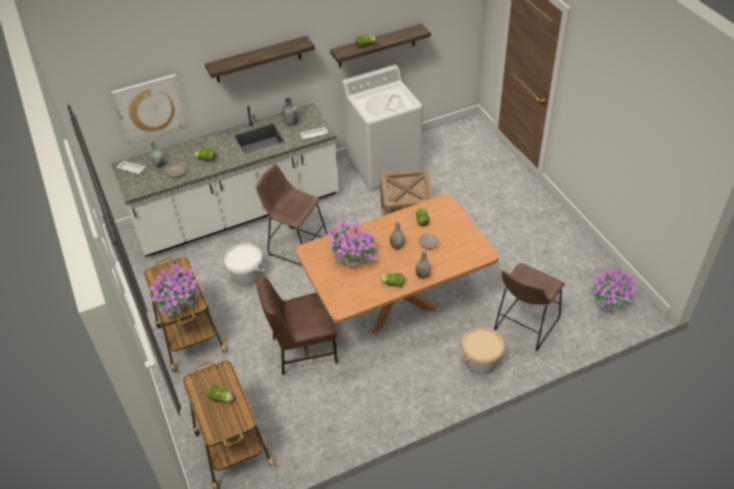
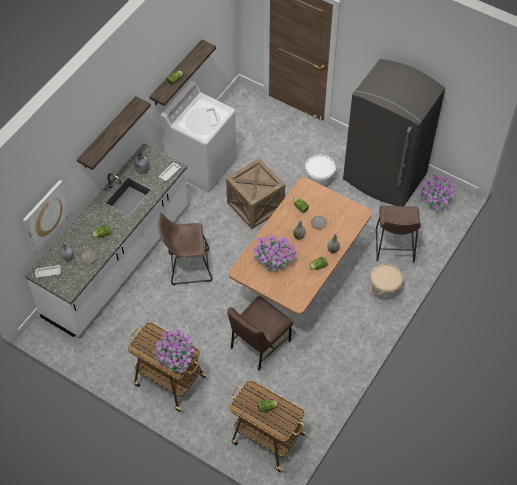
camera: 35 degrees left, 10 degrees up
(247, 276) = (170, 310): white bucket -> white bucket (319, 179)
(565, 253) = (384, 177): none -> grey fridge

